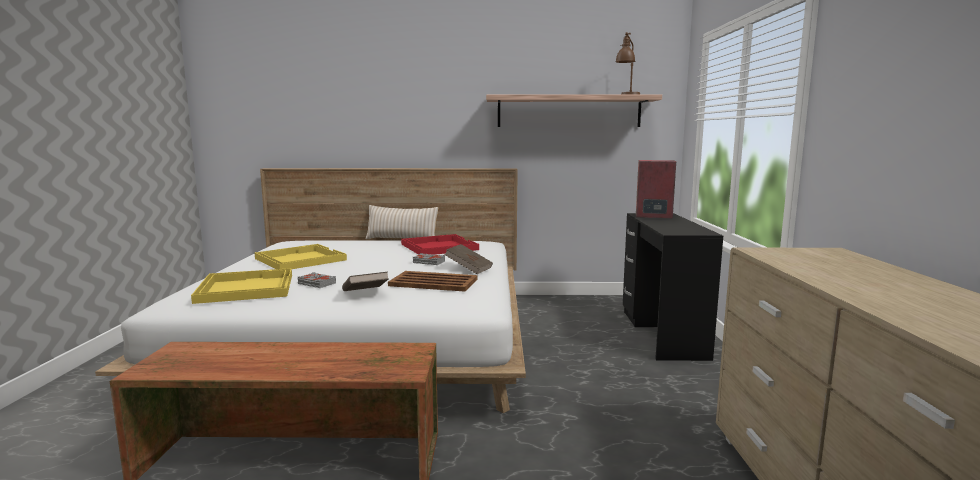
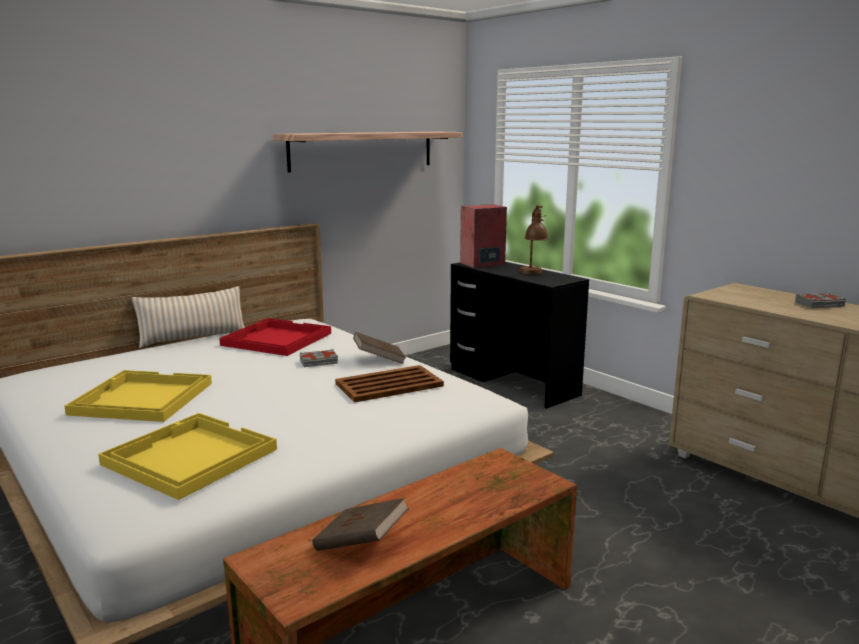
camera: 40 degrees left, 5 degrees up
(316, 284) = (265, 424): grey book -> grey book (820, 304)
(365, 294) = (356, 419): brown book -> brown book (361, 543)
(627, 94) = (427, 131): brown table lamp -> brown table lamp (533, 273)

